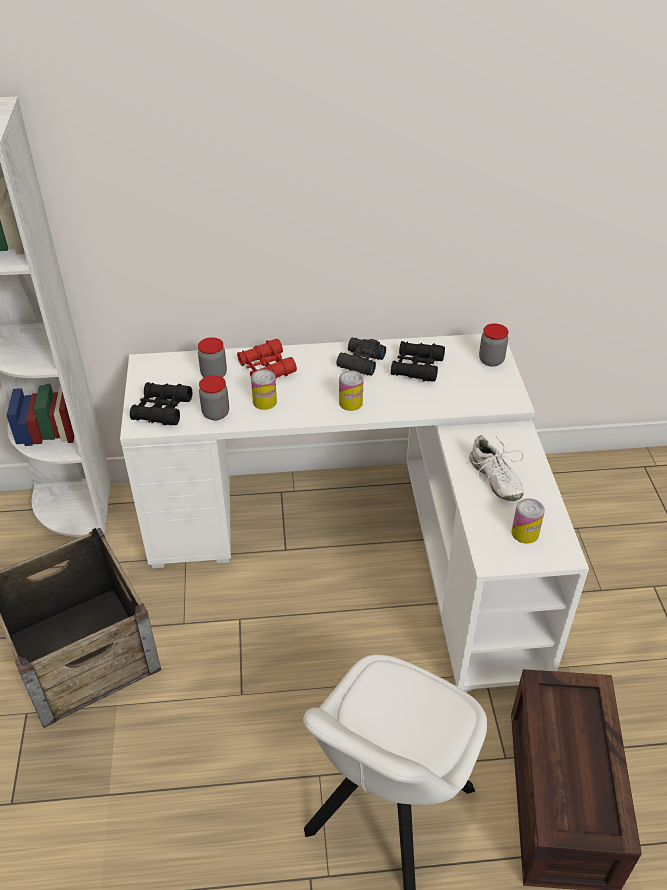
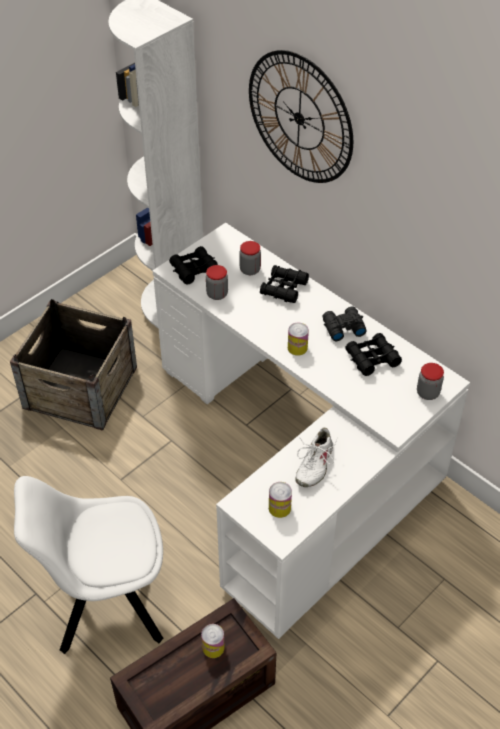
camera: 50 degrees right, 5 degrees up
(222, 150) = (299, 118): none -> wall clock
(264, 401) = (252, 308): can -> can (213, 647)
(266, 368) = (283, 288): red binoculars -> black binoculars

